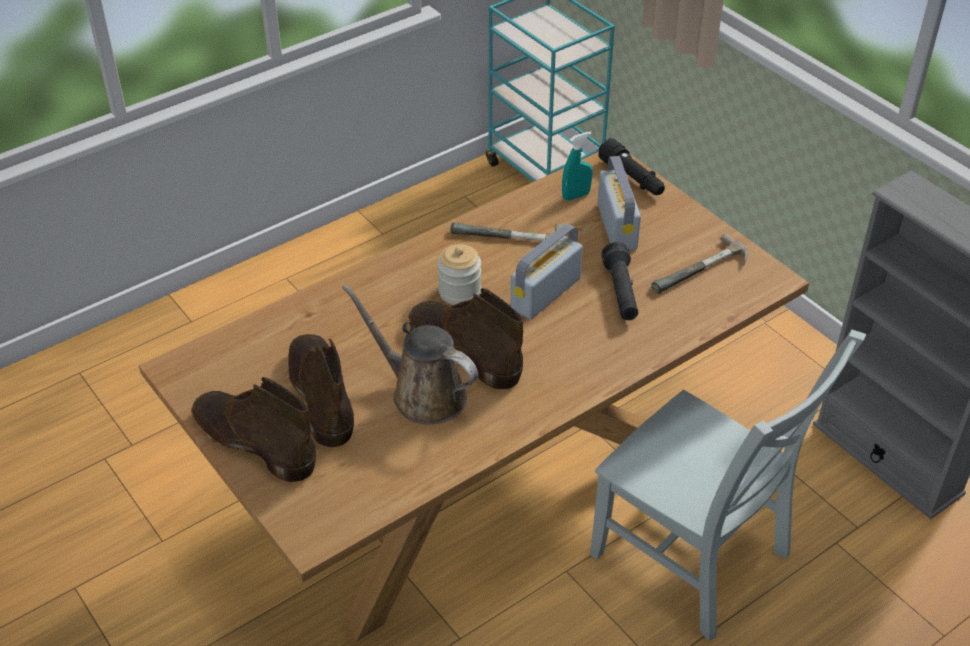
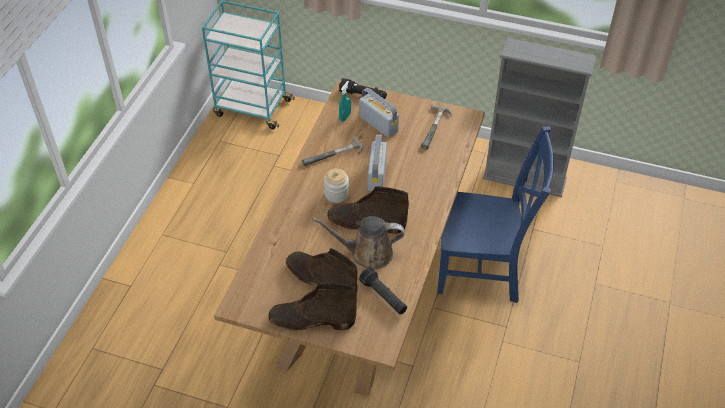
camera: 35 degrees left, 5 degrees up
(621, 292) = (410, 157): black flashlight -> black flashlight (383, 297)
(696, 560) = (483, 270): grey chair -> blue chair

